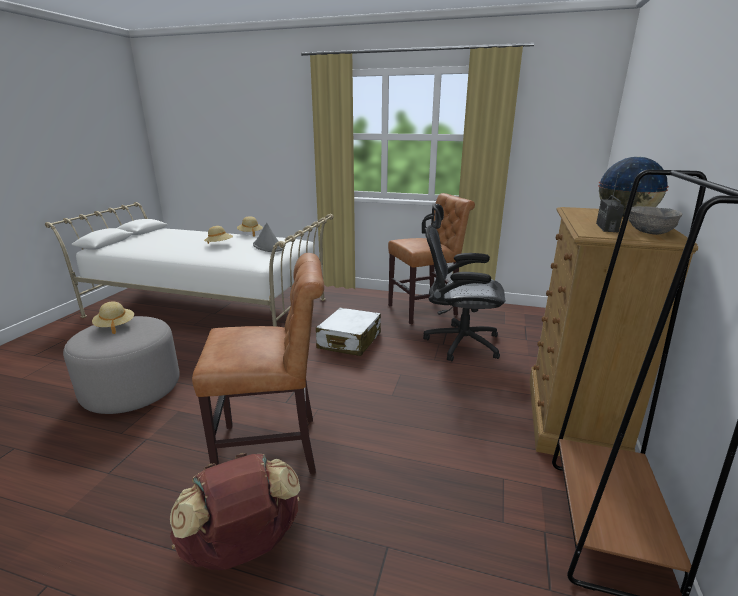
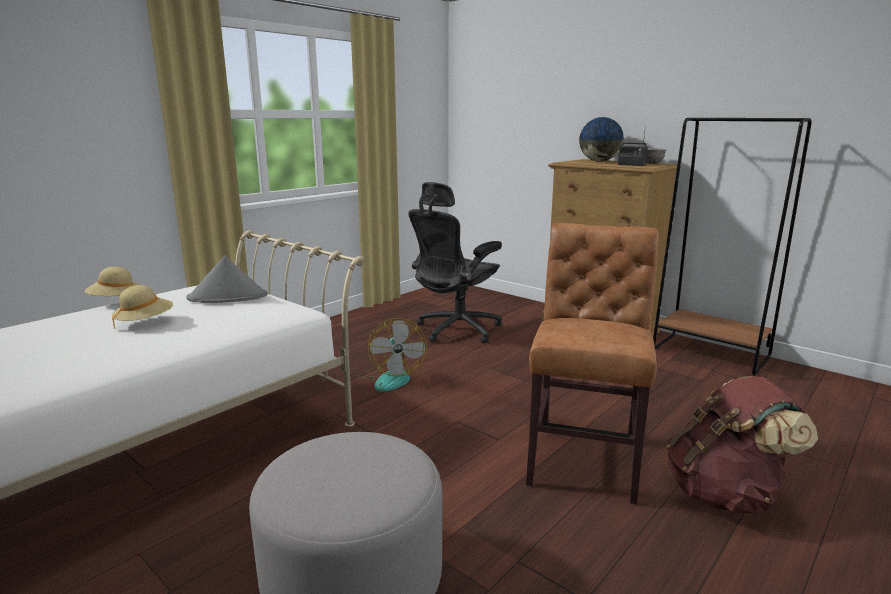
camera: 65 degrees left, 5 degrees down
(115, 326) = (316, 474): beige hat -> none
(349, 341) = (391, 378): white suitcase -> fan
(426, 310) = (366, 326): brown chair -> none

